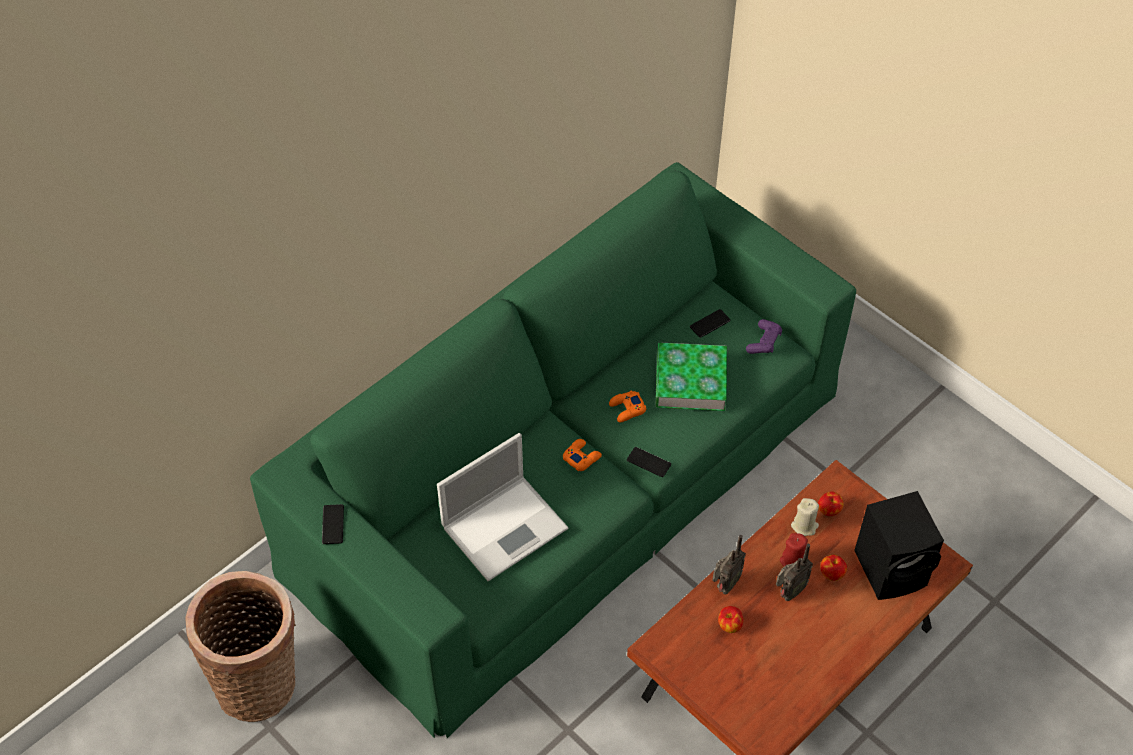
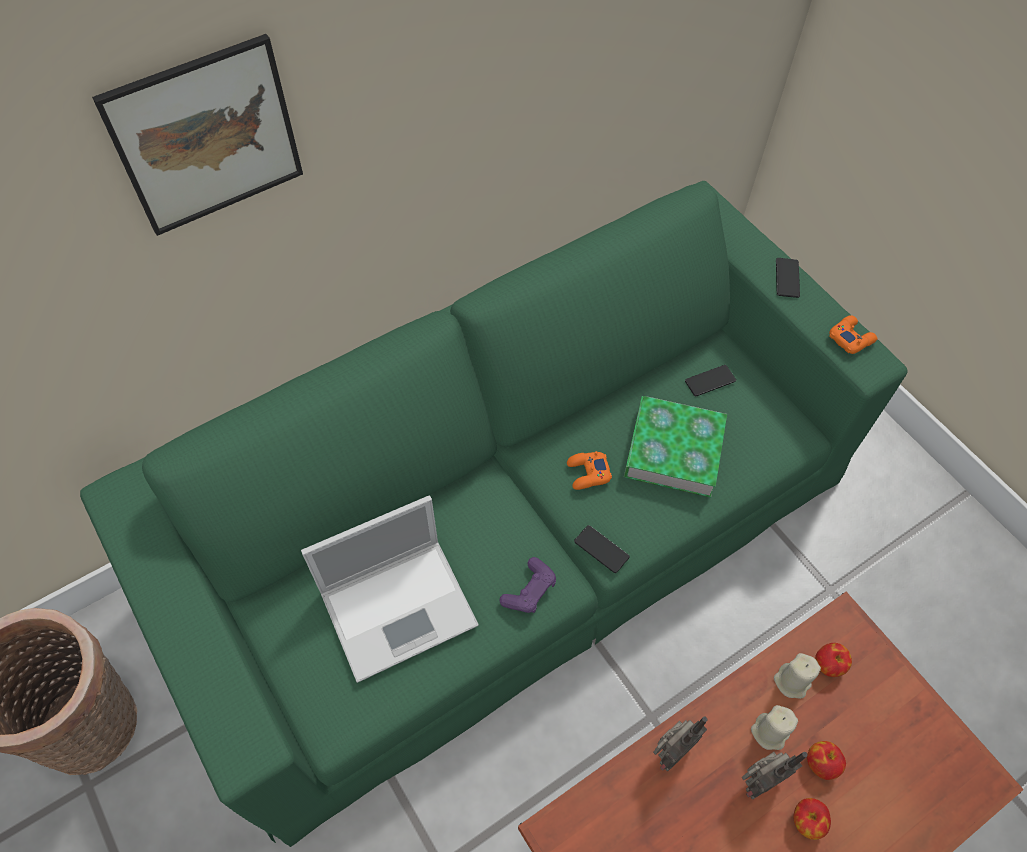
camera: 10 degrees right, 5 degrees up
(333, 524) = (155, 580): phone -> phone (787, 278)
(355, 206) = (207, 137): none -> picture
(581, 457) = (518, 527): orange game controller -> orange game controller (851, 338)
(729, 625) = (666, 818): apple -> apple (806, 821)
(764, 342) = (773, 415): purple game controller -> purple game controller (529, 590)
(793, 561) = (769, 732): red candle -> beige candle
(893, 568) = (908, 773): black speaker -> none

